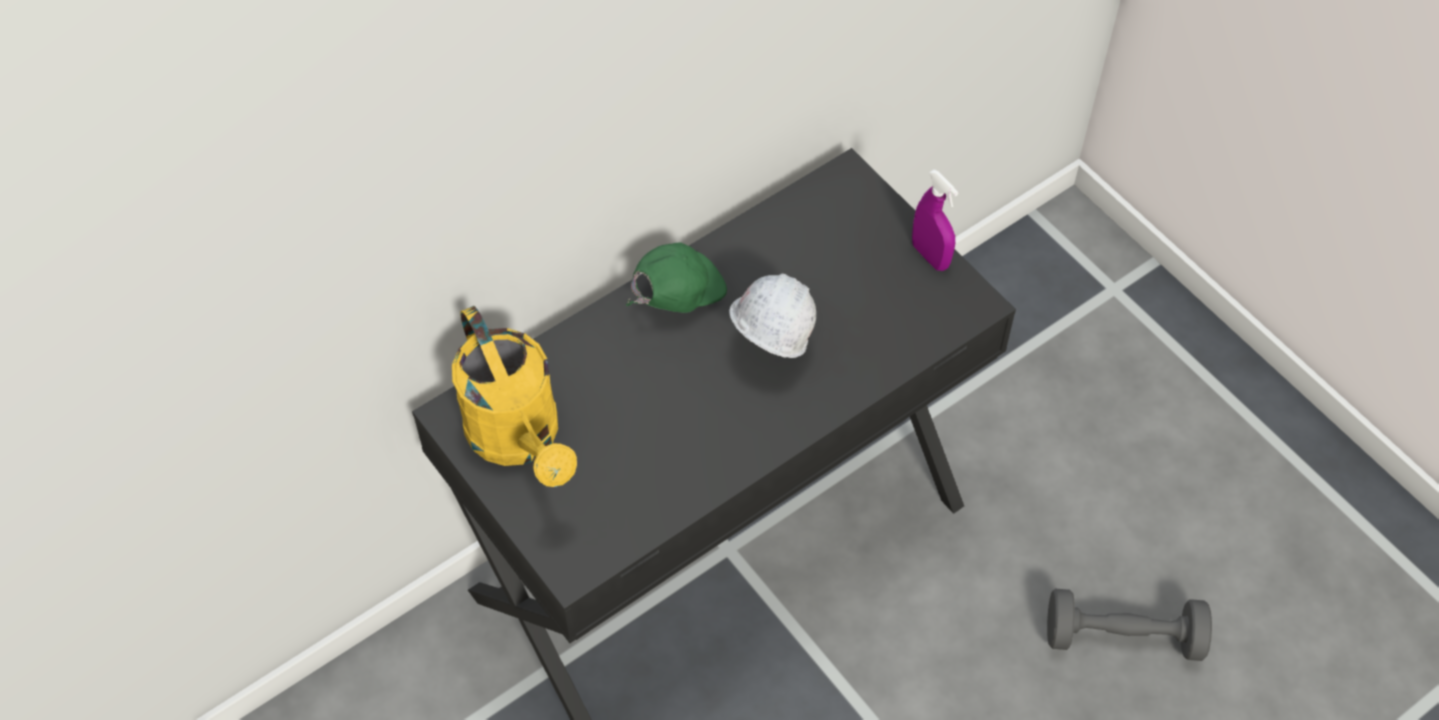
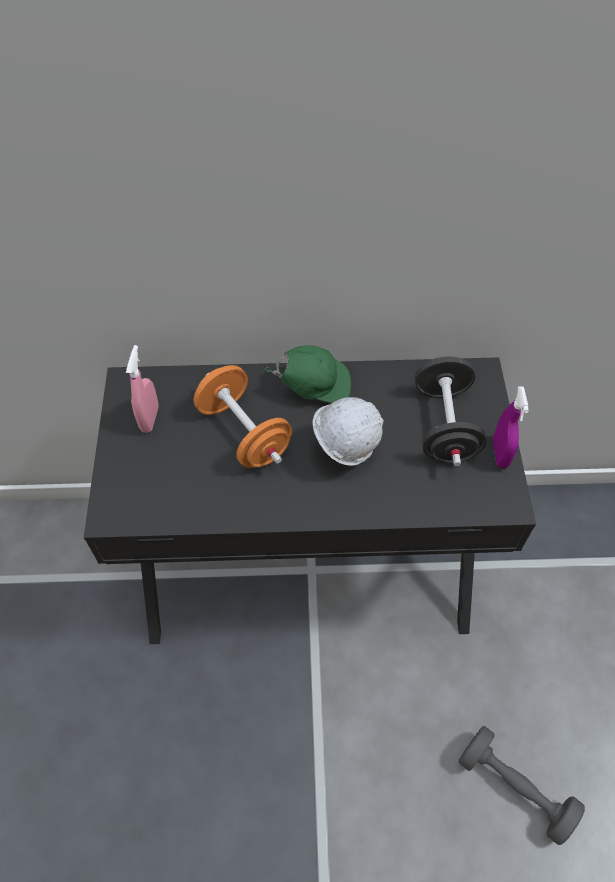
camera: 35 degrees right, 0 degrees up
(520, 439) = (150, 419): yellow watering can -> pink spray bottle
(643, 392) = (244, 433): none -> orange dumbbell
(852, 259) = (444, 426): none -> black dumbbell

